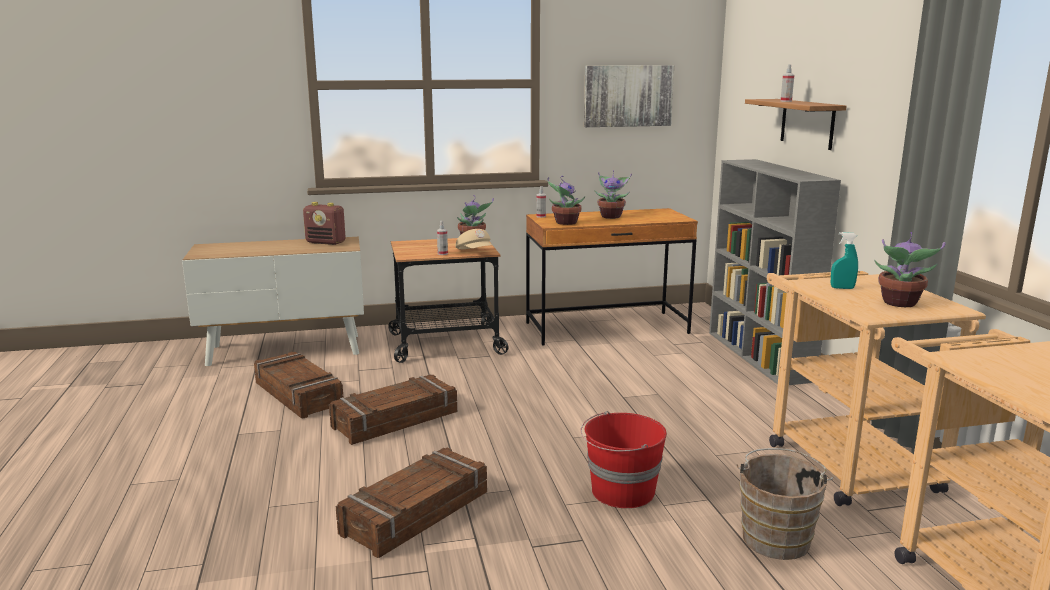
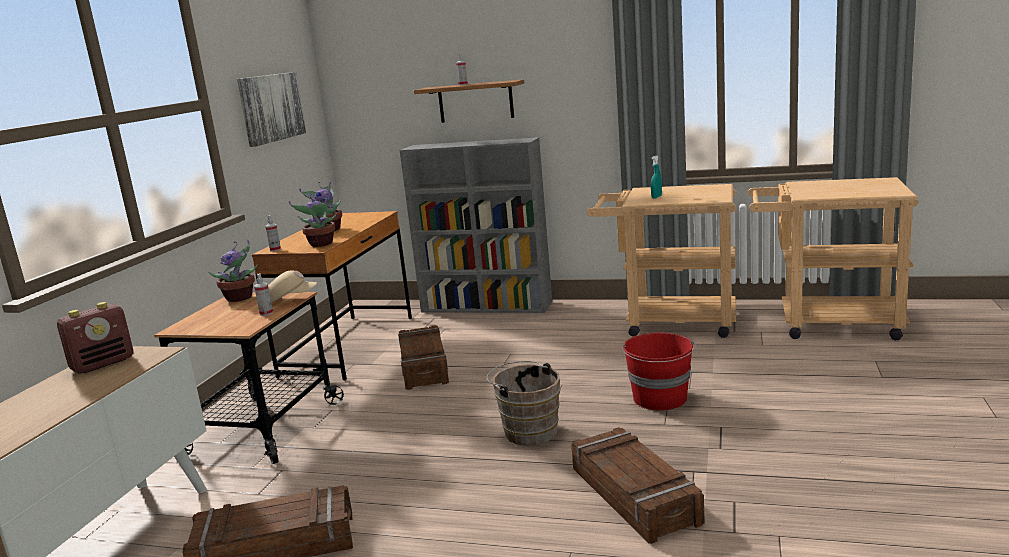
camera: 60 degrees left, 0 degrees up
(395, 420) = (427, 483): crate -> crate (424, 366)
(776, 537) = (751, 363): brown bucket -> brown bucket (528, 431)
(899, 303) = (701, 192): potted plant -> none

